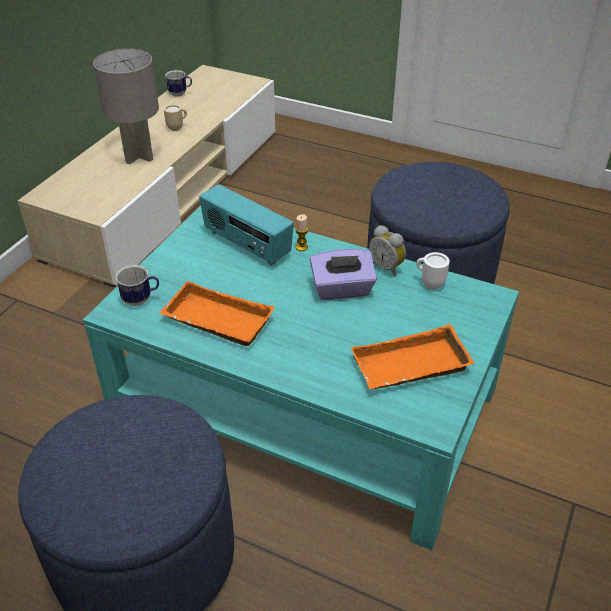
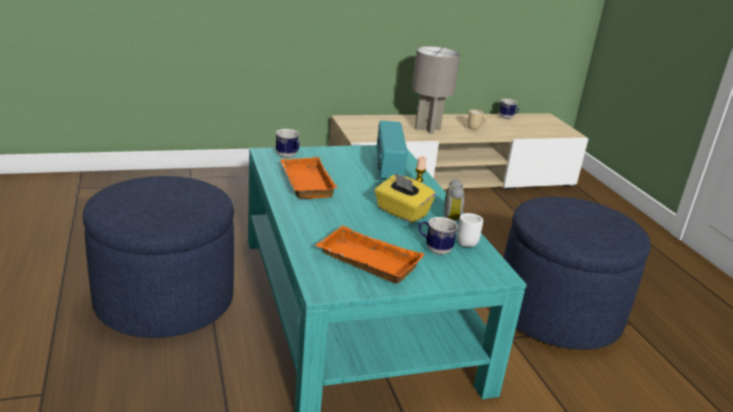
camera: 45 degrees right, 15 degrees down
(342, 290) = (401, 212): purple tissue box -> yellow tissue box
(424, 310) = (434, 249): none -> mug

